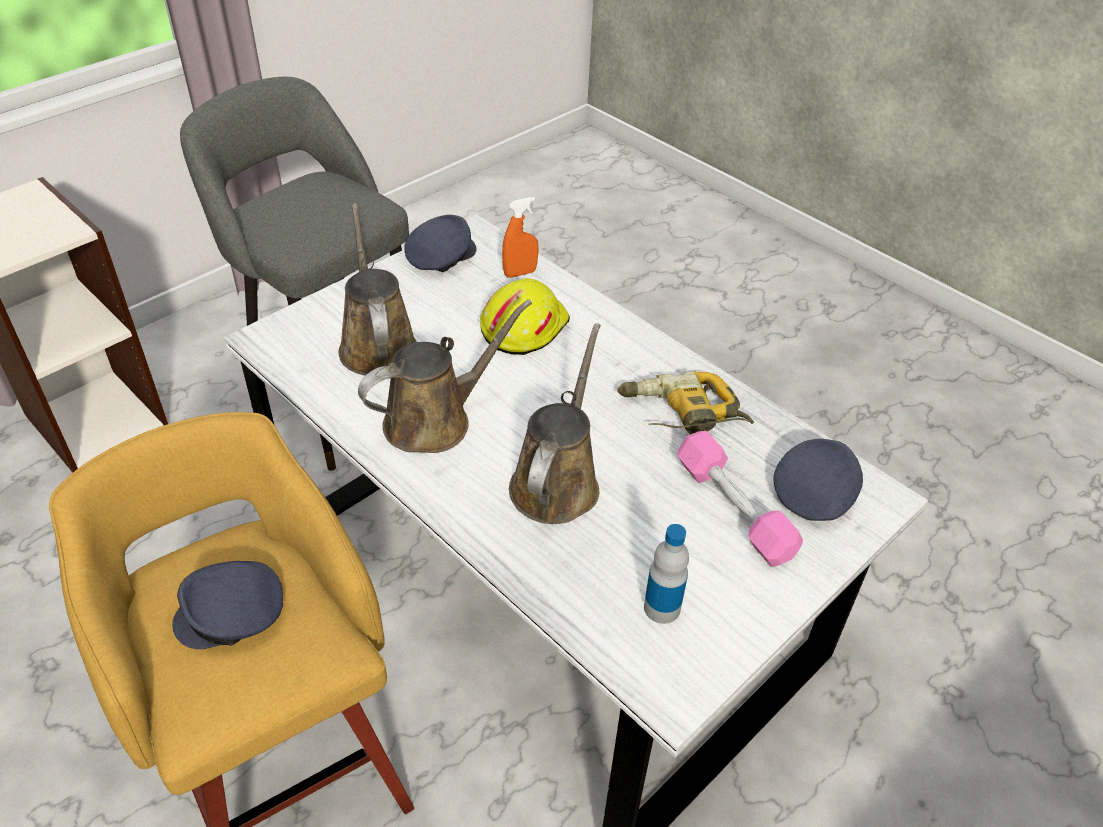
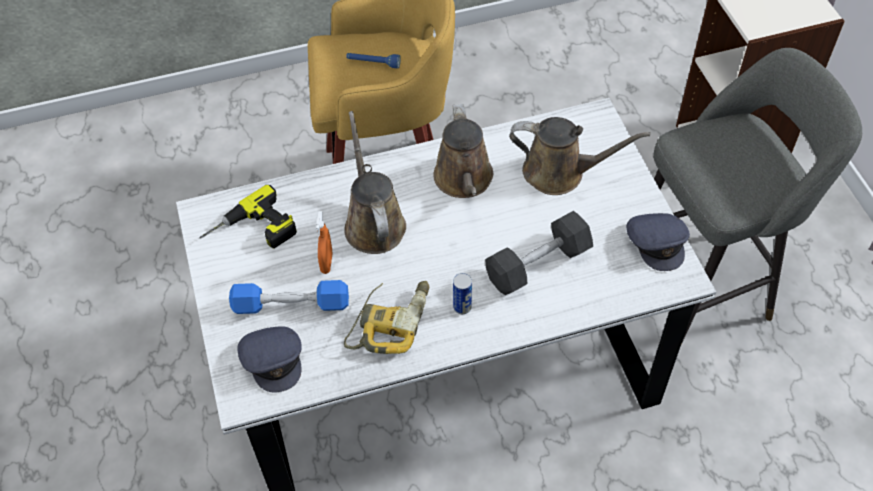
camera: 120 degrees right, 10 degrees up
(232, 615) = (373, 63): grey cap -> blue flashlight
(520, 273) = (609, 289): orange spray bottle -> orange spray bottle (326, 263)
(523, 326) = (538, 264): yellow hard hat -> grey dumbbell
(557, 481) = (373, 222): brown watering can -> brown watering can turned 150 degrees counterclockwise
(620, 364) = (462, 307): none -> can
(662, 608) = (251, 232): bottle -> power drill
(734, 509) = (291, 305): pink dumbbell -> blue dumbbell

